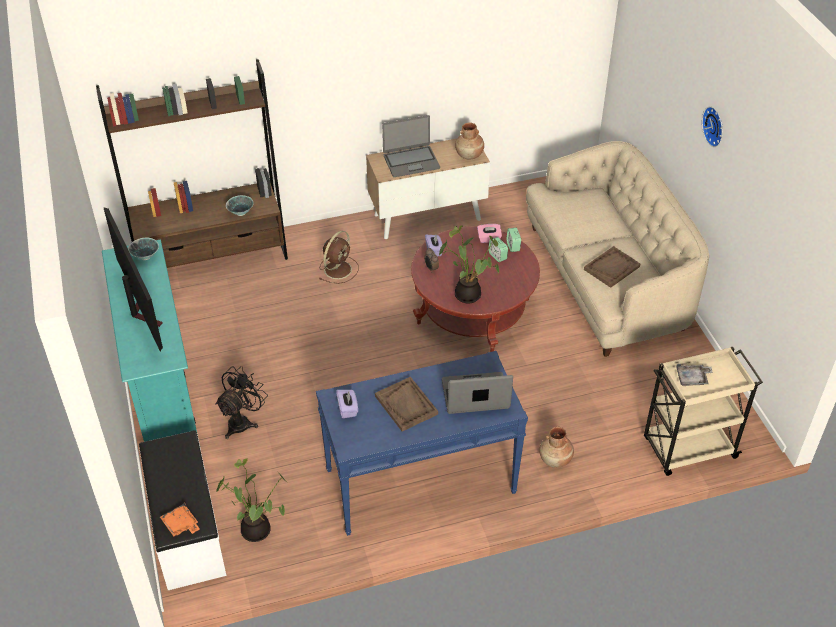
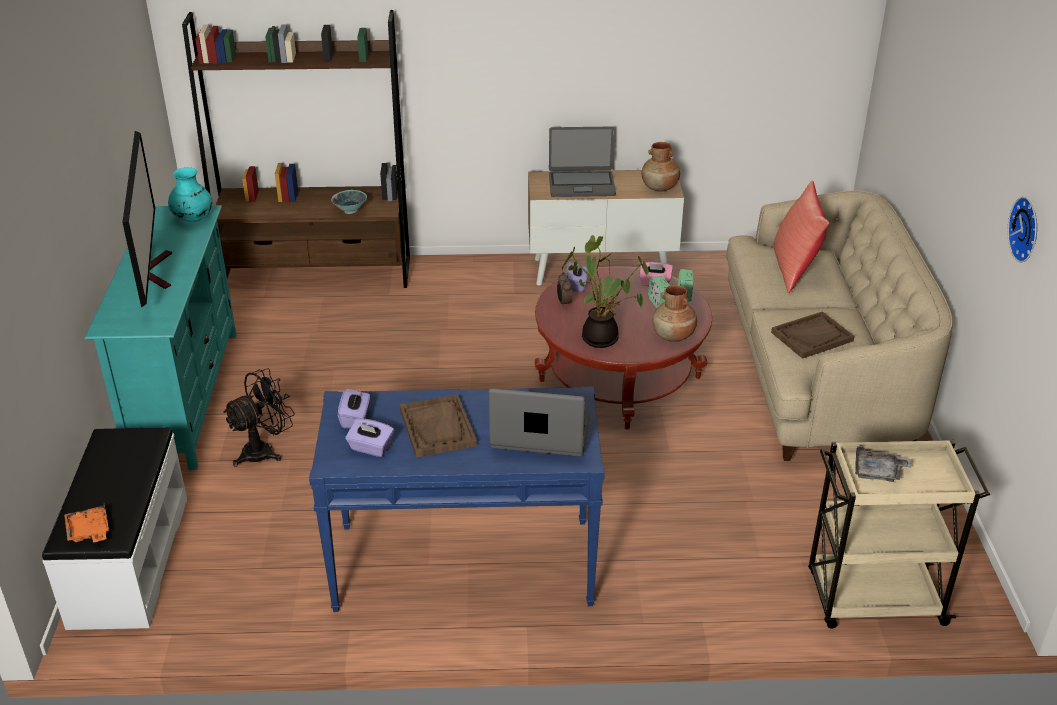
camera: 15 degrees right, 10 degrees down
(145, 256) = (193, 219): bowl -> turquoise vase
(257, 529) = (219, 579): potted plant -> none
(338, 269) = (465, 307): brown fan -> none
(368, 430) = (370, 448): none -> purple tissue box
(555, 460) = (667, 575): brown vase -> brown vase (673, 336)
(582, 209) = (794, 269): none -> red pillow
(715, 126) = (977, 135): wall clock -> wall clock (1027, 229)

